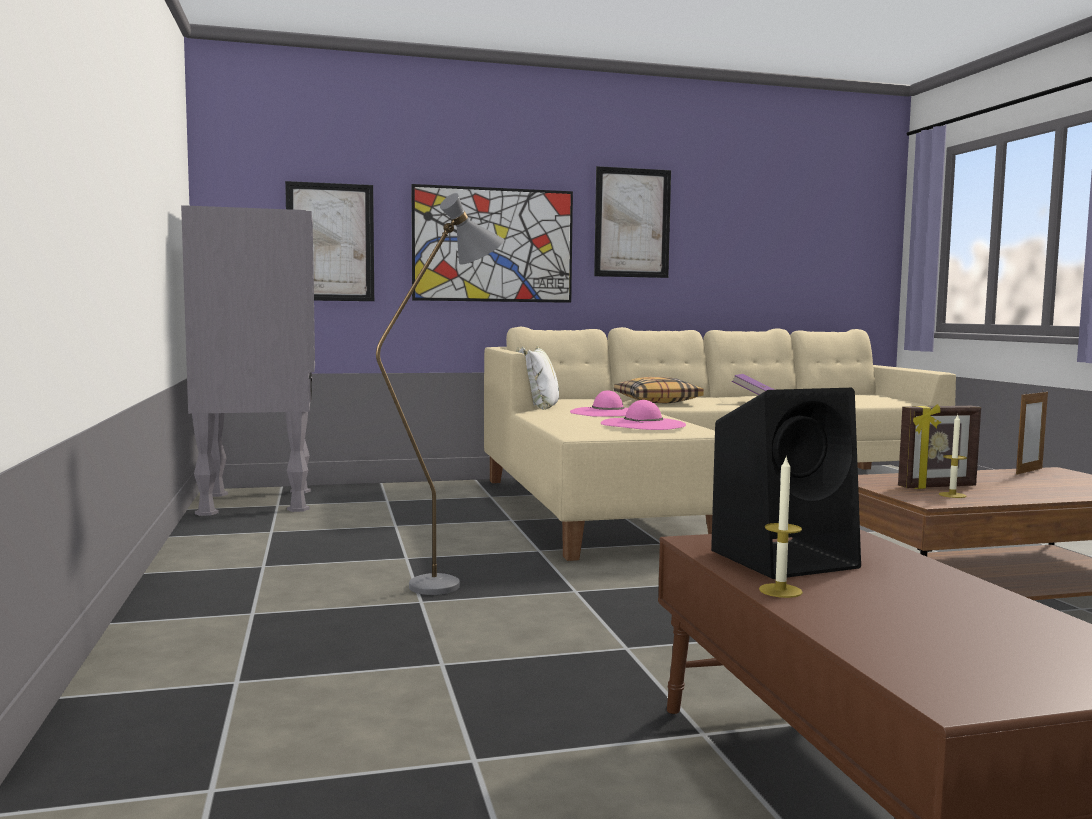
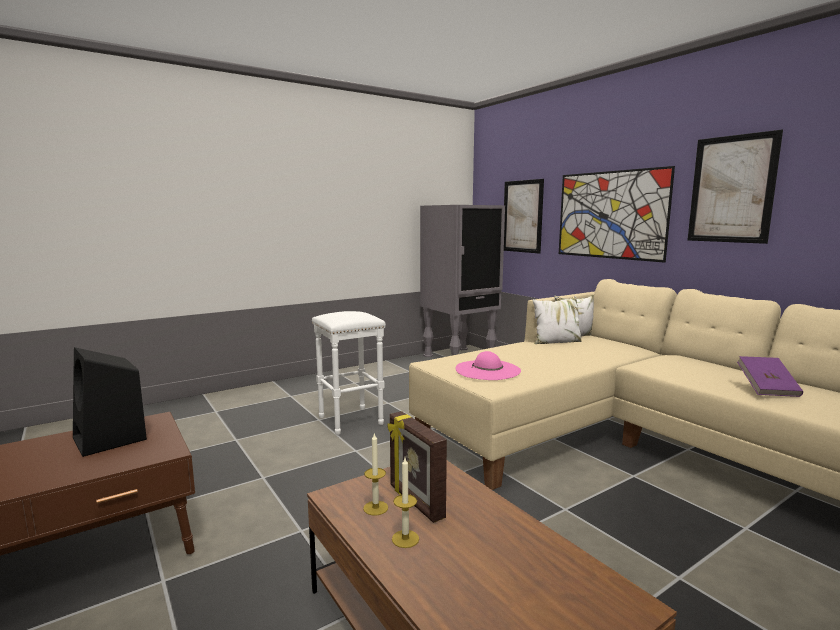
camera: 70 degrees right, 5 degrees up
(450, 583) = (351, 419): grey floor lamp -> white stool
(608, 412) = (541, 357): pink hat -> none
(657, 401) = (661, 361): pillow -> none
(780, 591) = (51, 440): candle -> candle (405, 539)
(1029, 471) = (591, 575): picture frame -> none

